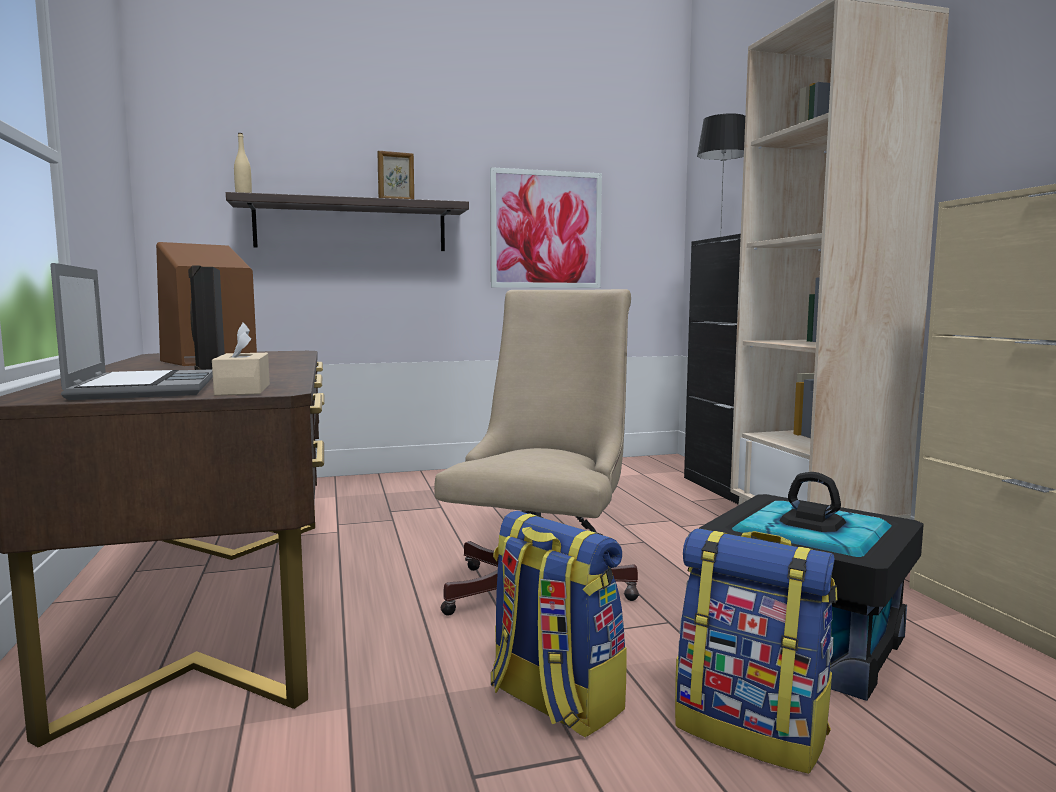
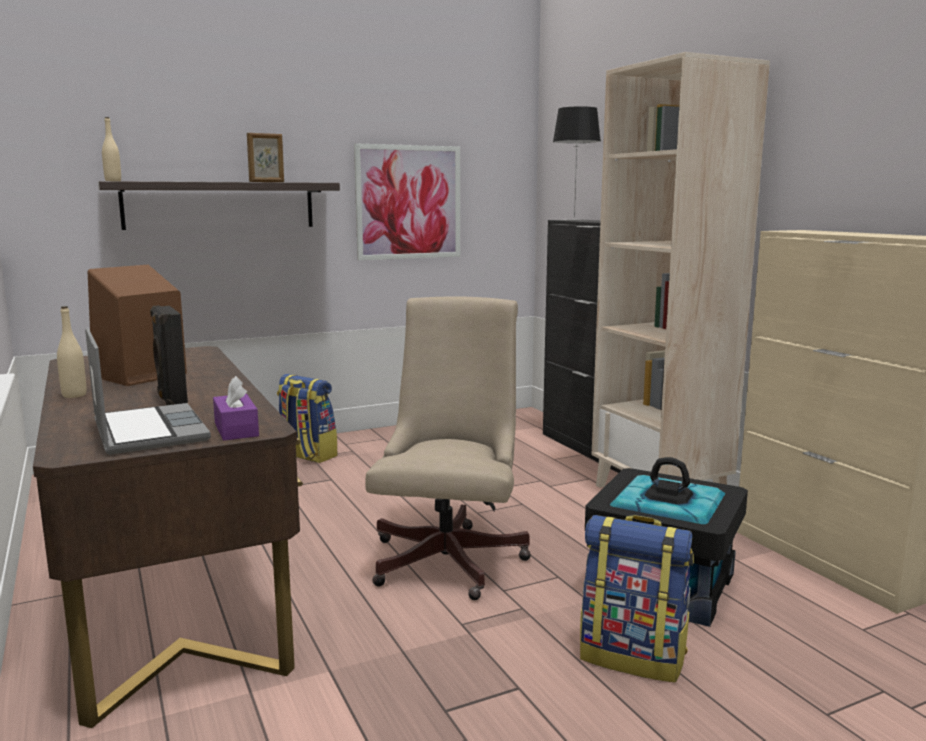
camera: 10 degrees left, 5 degrees up
(119, 369) = (74, 395): none -> beige bottle
(243, 390) = (236, 429): beige tissue box -> purple tissue box
(553, 701) = (486, 650): backpack -> backpack (306, 455)

